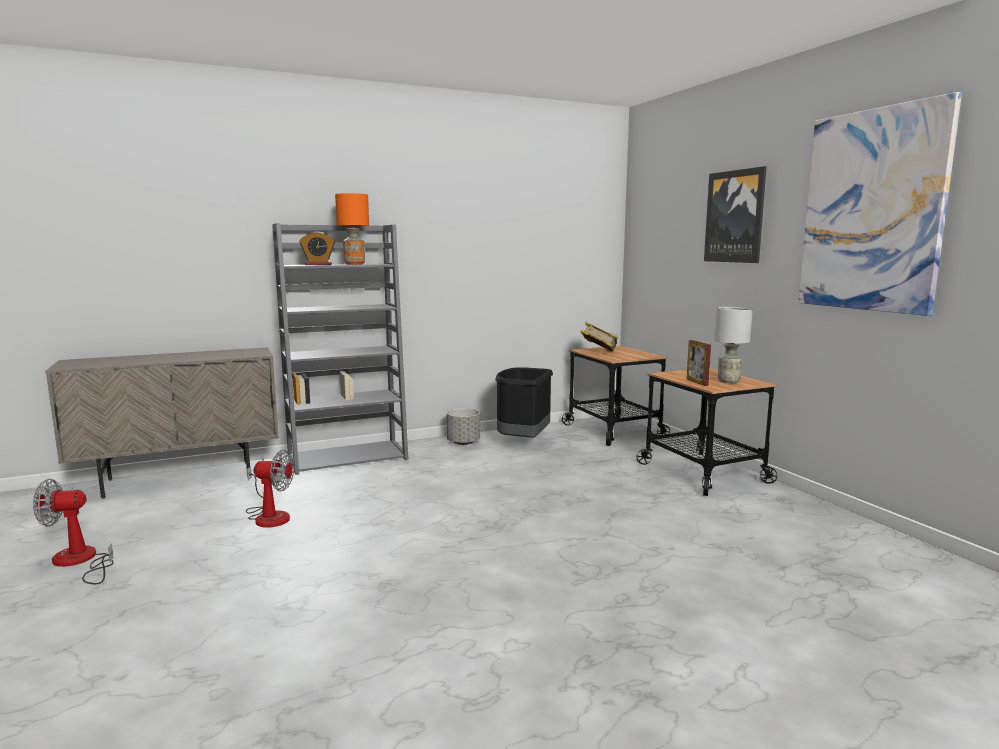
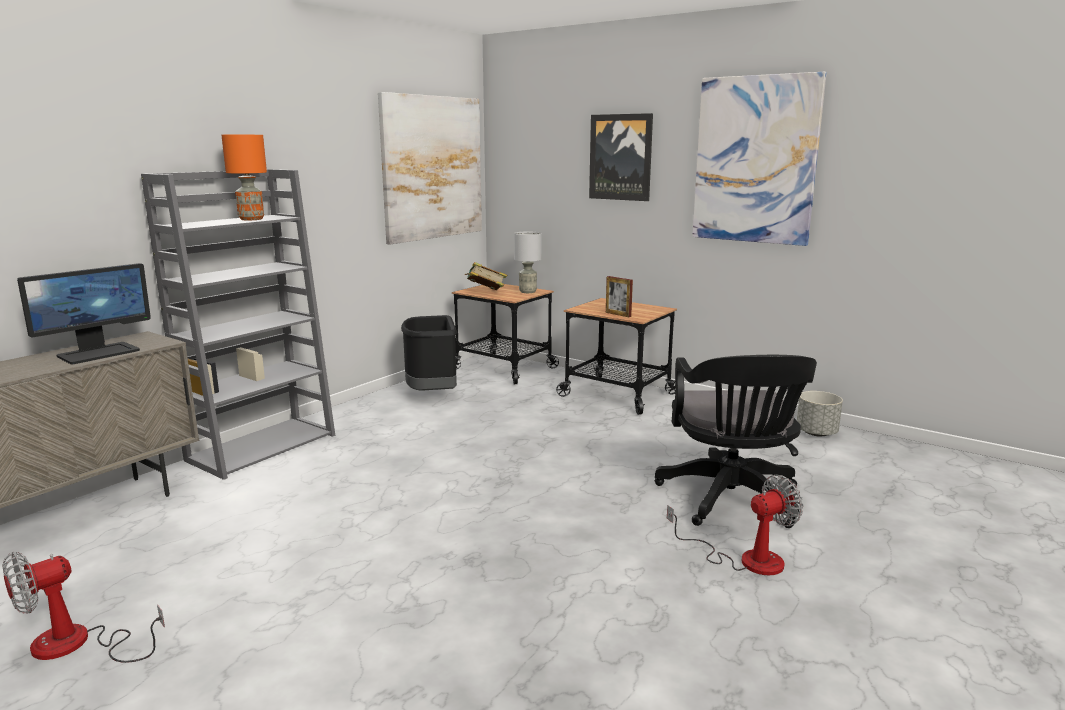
camera: 30 degrees left, 5 degrees up
(210, 356) = (98, 353): none -> monitor
(269, 516) = (256, 530): fan -> fan (745, 559)
(318, 265) = (214, 223): alarm clock -> none
(463, 442) = (372, 406): grey planter -> grey planter (816, 433)
(559, 231) = (432, 168): none -> picture
(711, 607) = (731, 501): none -> black office chair
(728, 381) = (639, 310): grey table lamp -> grey table lamp (527, 292)

